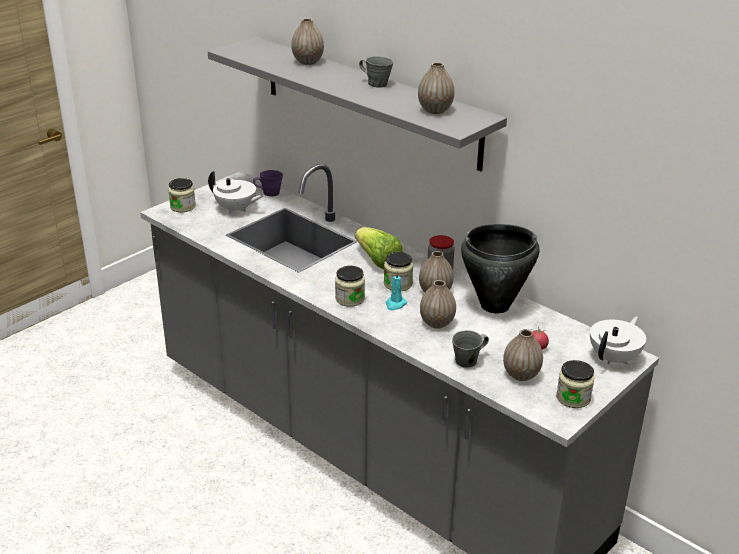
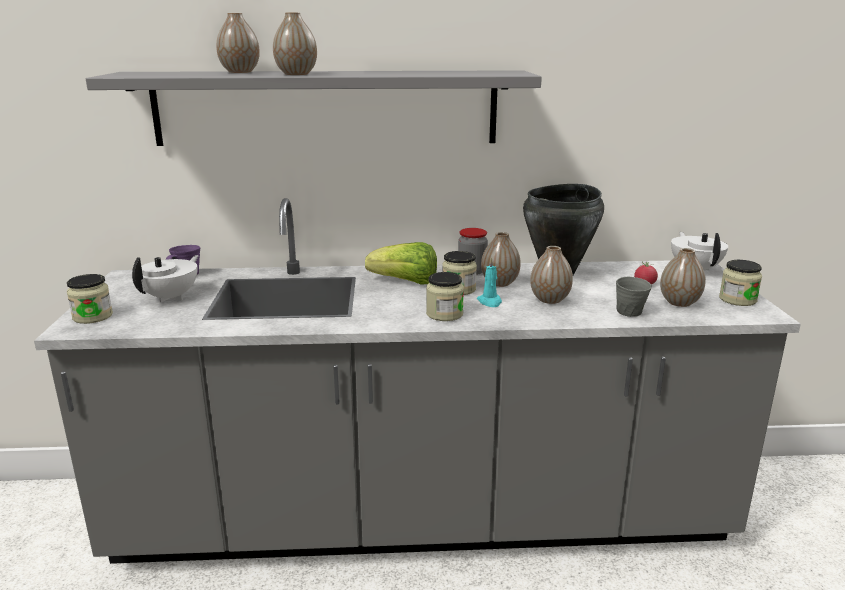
camera: 45 degrees left, 10 degrees down
(236, 209) = (171, 297): white teapot -> white teapot turned 45 degrees counterclockwise
(376, 84) = (357, 71): grey mug -> none
(435, 110) = (462, 72): vase -> vase (296, 74)

